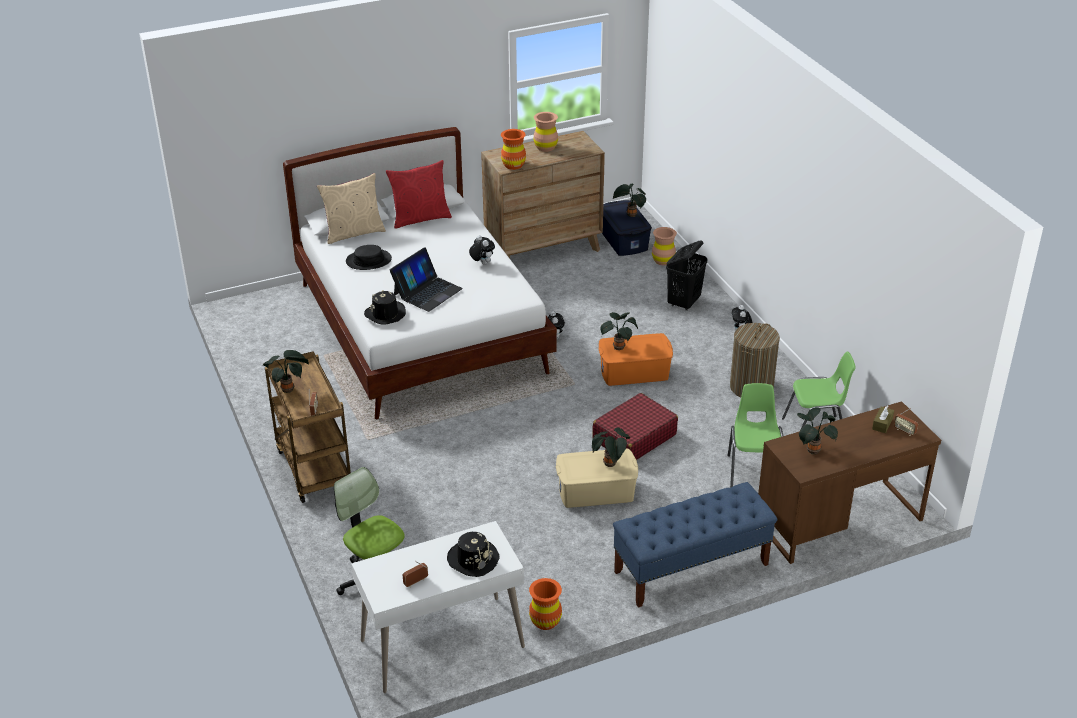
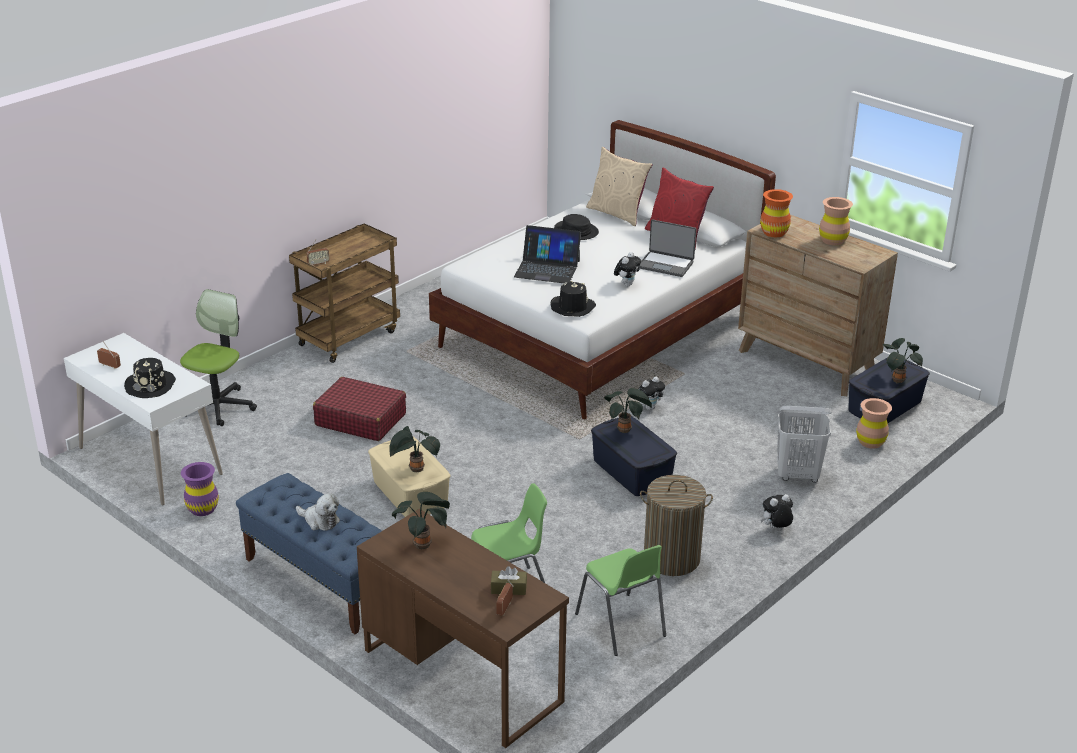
camera: 65 degrees right, 5 degrees down
(289, 389) = (342, 246): potted plant -> none
(385, 314) = (492, 259): black hat -> black hat (572, 307)
(464, 236) = (666, 264): none -> laptop
(545, 621) = (202, 509): orange vase -> purple vase
(634, 372) = (631, 471): orange storage box -> blue storage box
(634, 437) = (515, 497): red suitcase -> red suitcase (360, 419)
(684, 303) = (798, 475): black laundry basket -> white laundry basket
(700, 516) = (320, 521): none -> plush toy

